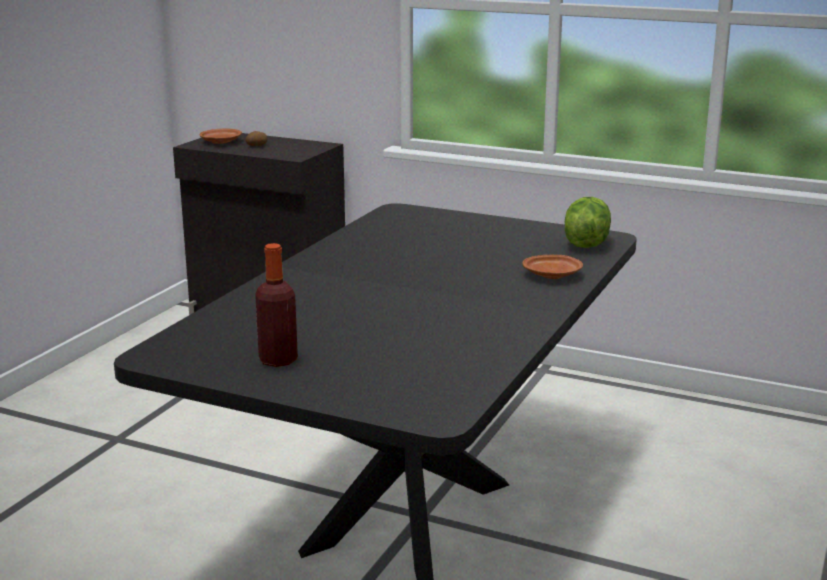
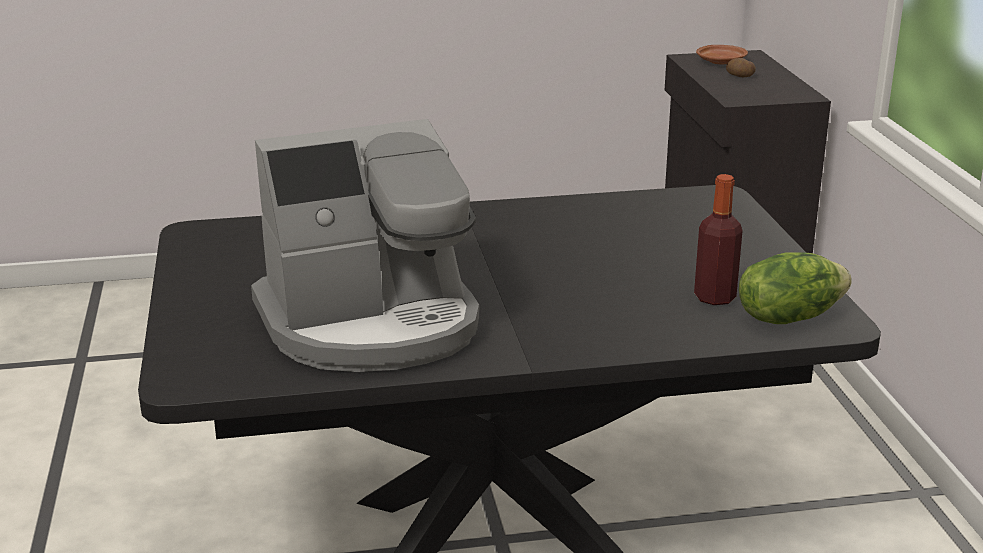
camera: 55 degrees right, 5 degrees up
(278, 360) = (237, 277): bottle -> bottle (714, 298)
(435, 337) = (372, 324): none -> coffee machine
(553, 275) = (642, 329): brown plate -> none

